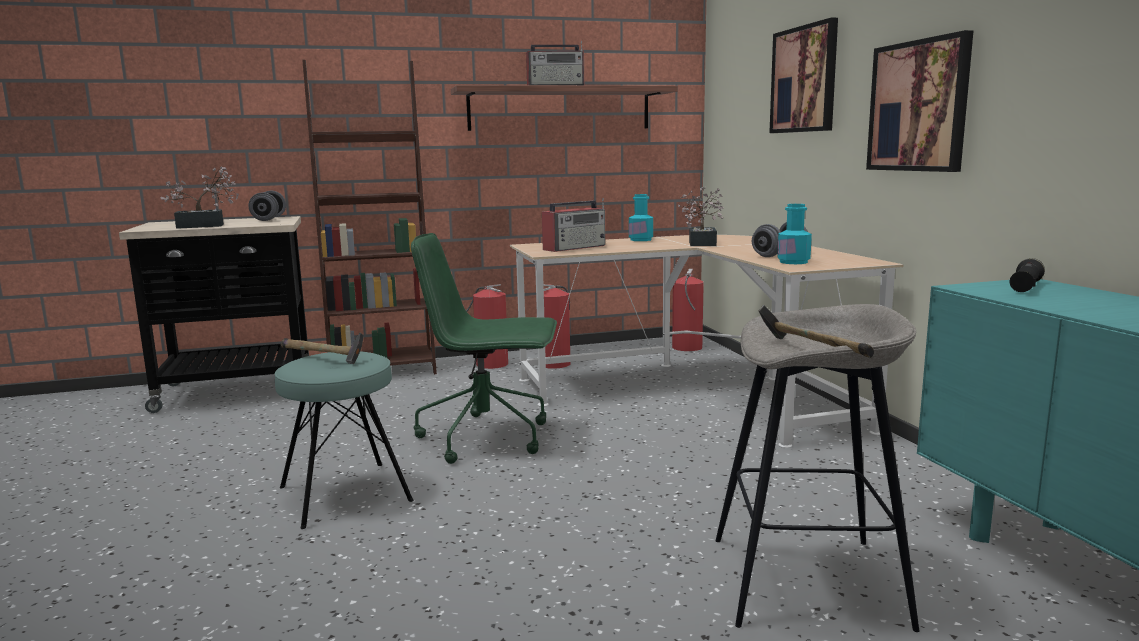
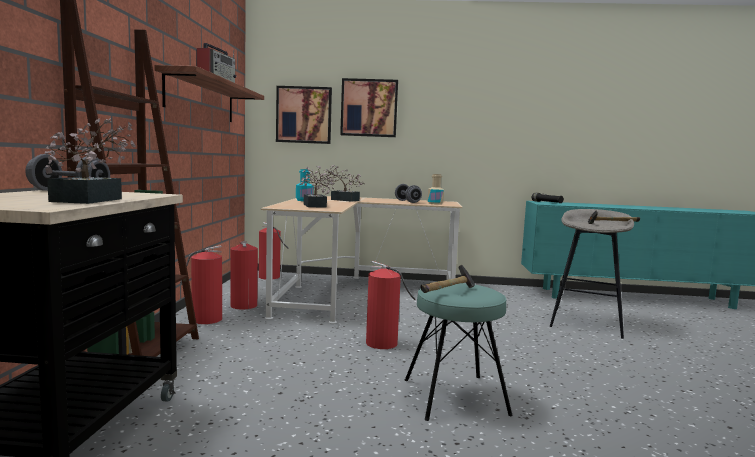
camera: 70 degrees left, 5 degrees down
(491, 438) = (383, 343): green office chair -> fire extinguisher
(575, 247) = (315, 206): radio -> potted plant
(793, 262) = (435, 203): turquoise bottle -> beige bottle
(918, 106) = (459, 131): picture -> picture (304, 115)

